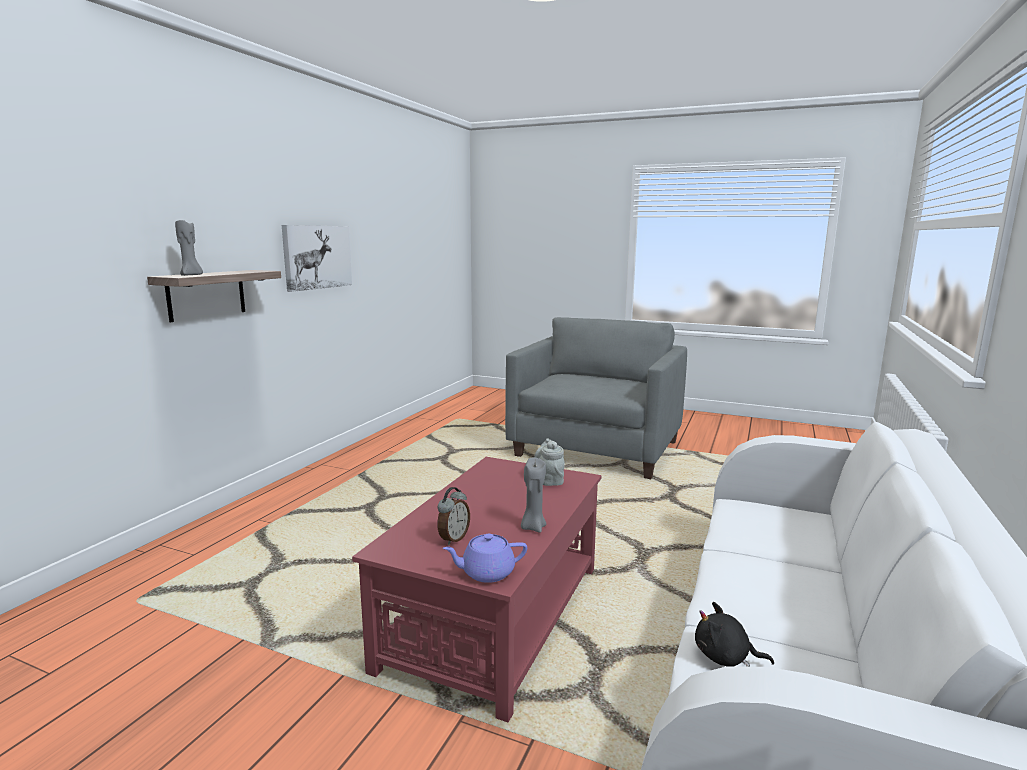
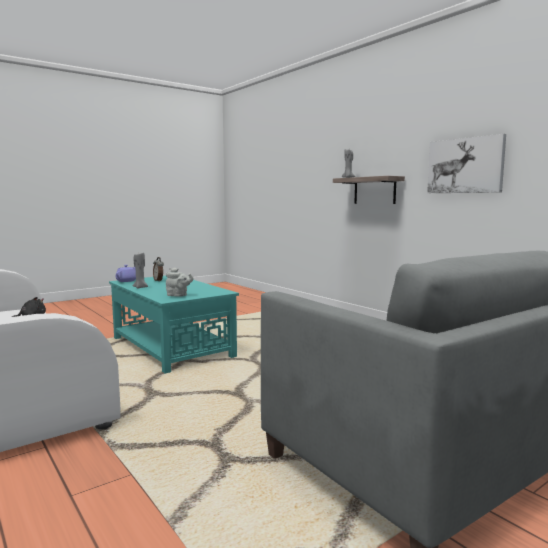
camera: 120 degrees right, 5 degrees down
(494, 616) = (171, 347): red coffee table -> turquoise coffee table

